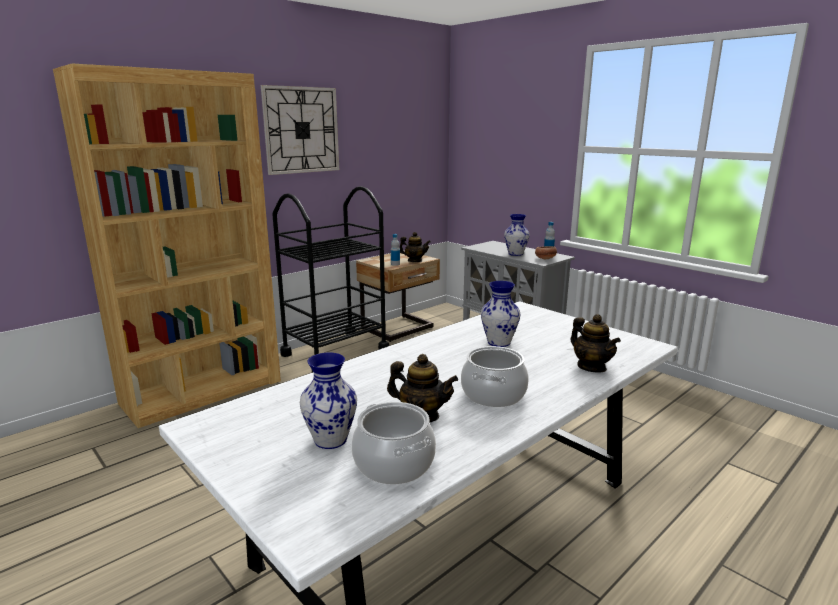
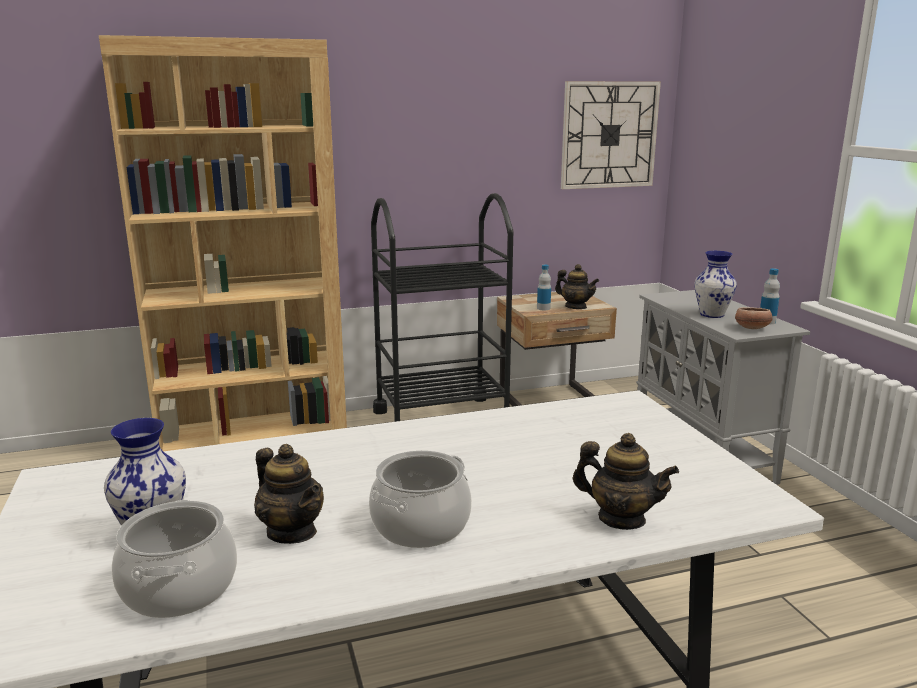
camera: 25 degrees right, 0 degrees up
(301, 130) = (424, 113): wall clock -> wall clock (609, 135)
(498, 342) = (525, 449): vase -> none
(591, 367) = (621, 518): teapot -> teapot turned 60 degrees counterclockwise

